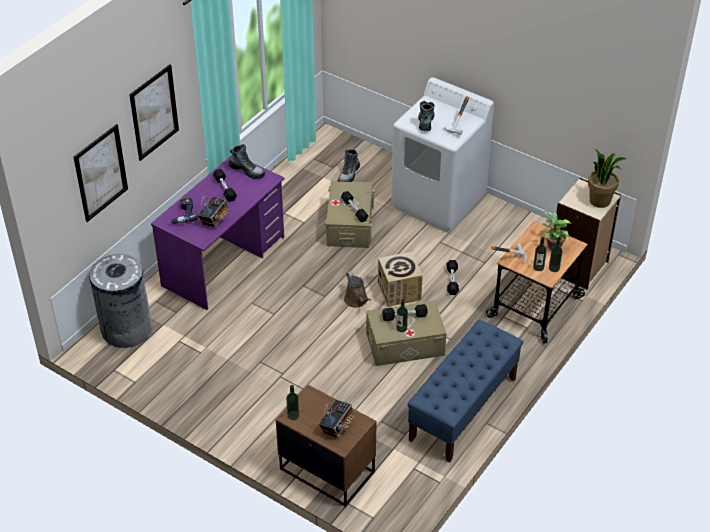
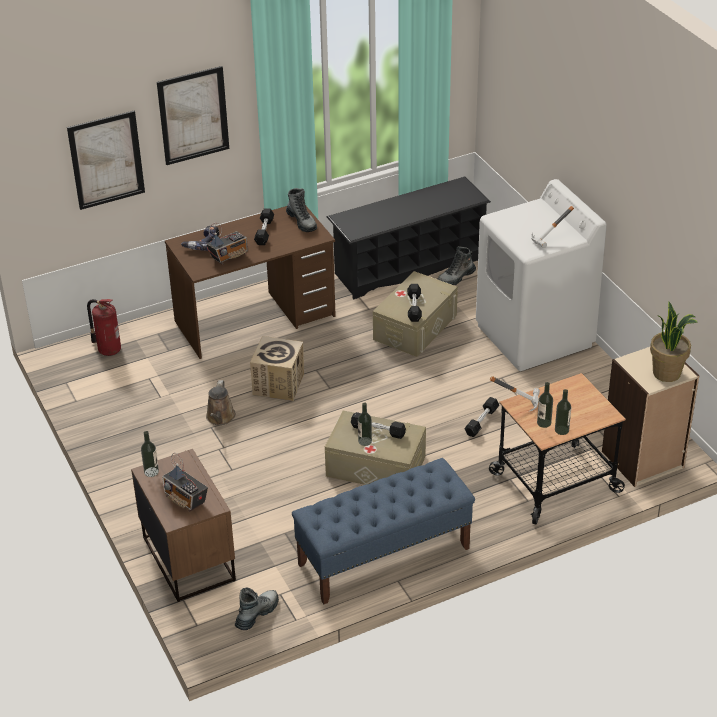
camera: 30 degrees right, 5 degrees down
(126, 329) = (108, 349): grey trash can -> fire extinguisher
(224, 261) = (255, 319): purple desk -> brown desk
(307, 177) = (408, 266): none -> black shoe rack
(337, 426) = (186, 499): radio -> radio turned 75 degrees clockwise
(357, 301) = (360, 404): brown watering can -> brown watering can (220, 418)
(399, 291) = (413, 411): cardboard box -> cardboard box (278, 384)
(426, 121) = (518, 224): boot -> boot (257, 614)
(552, 245) = (580, 406): potted plant -> none

